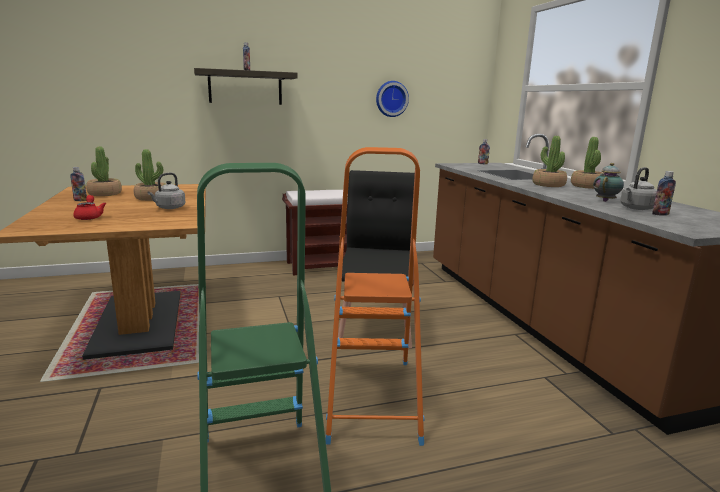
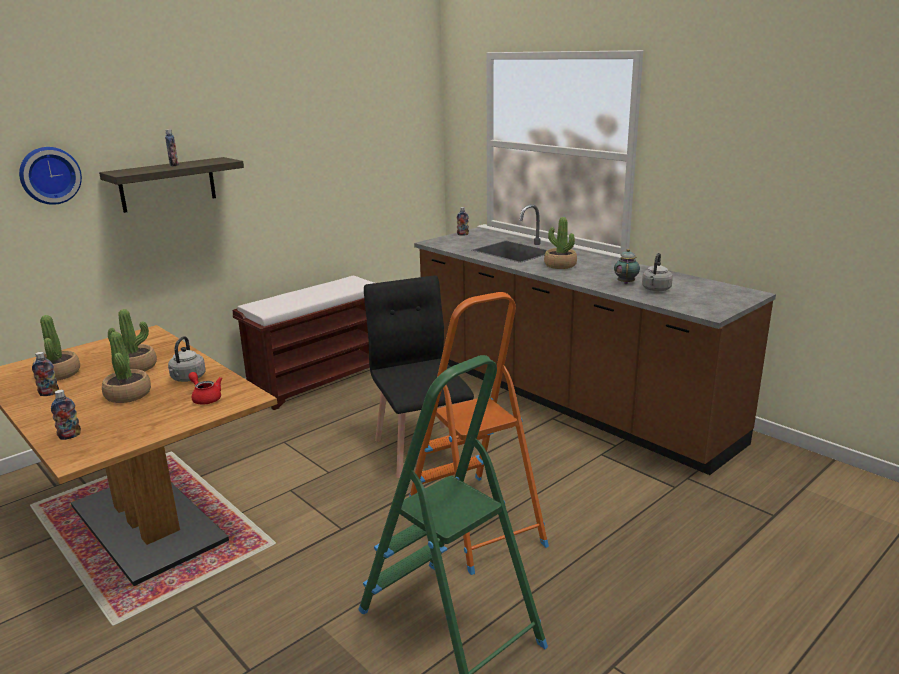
camera: 25 degrees left, 5 degrees up
(89, 217) = (118, 417): red teapot -> red teapot (205, 398)
(391, 99) = (340, 167): wall clock -> wall clock (49, 175)
(587, 186) = (593, 260): potted plant -> potted plant (128, 395)
(660, 214) = (677, 294): bottle -> bottle (70, 436)

